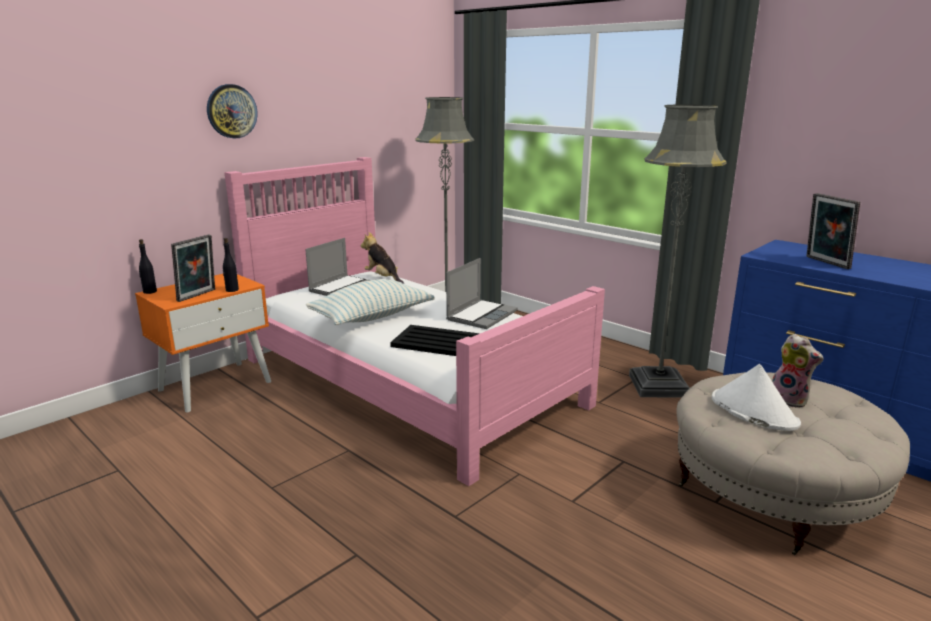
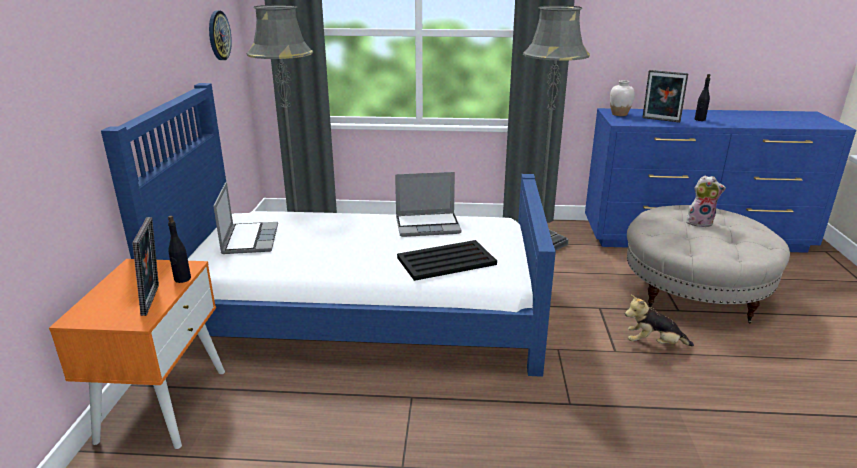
camera: 40 degrees left, 5 degrees up
(149, 292) = (70, 318): black bottle -> black bottle (699, 119)
(231, 111) = (90, 45): wall clock -> wall clock (218, 35)
(372, 317) = (340, 259): pillow -> none
(383, 278) = (270, 217): plush toy -> plush toy (653, 344)
(408, 381) = (360, 312): pink bed -> blue bed
(481, 315) = (428, 225): laptop -> laptop turned 90 degrees clockwise
(753, 411) = (699, 237): white hat -> none
(784, 248) = (619, 114): none -> white vase

